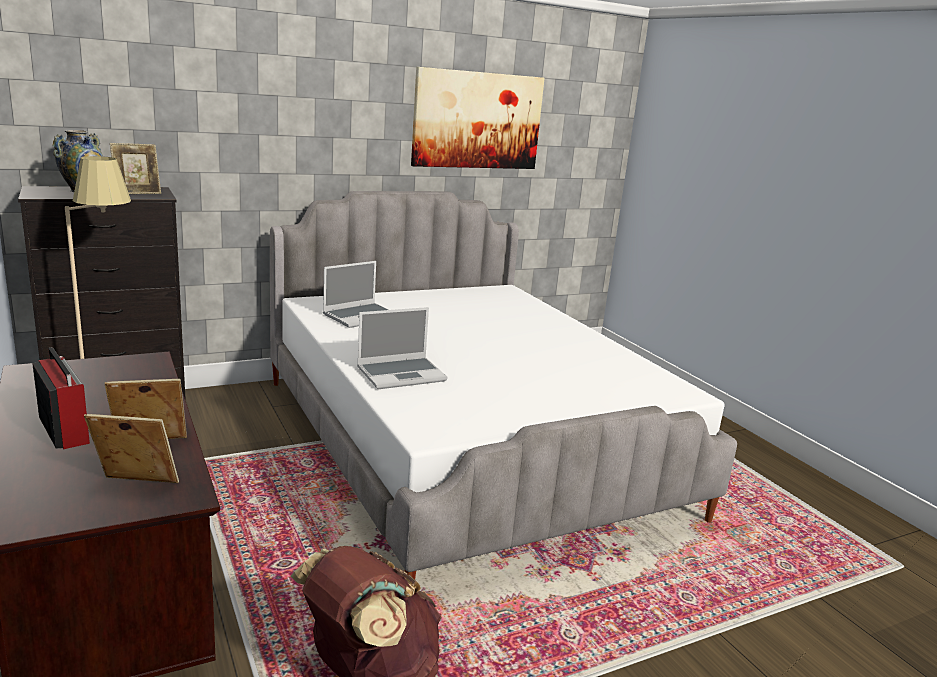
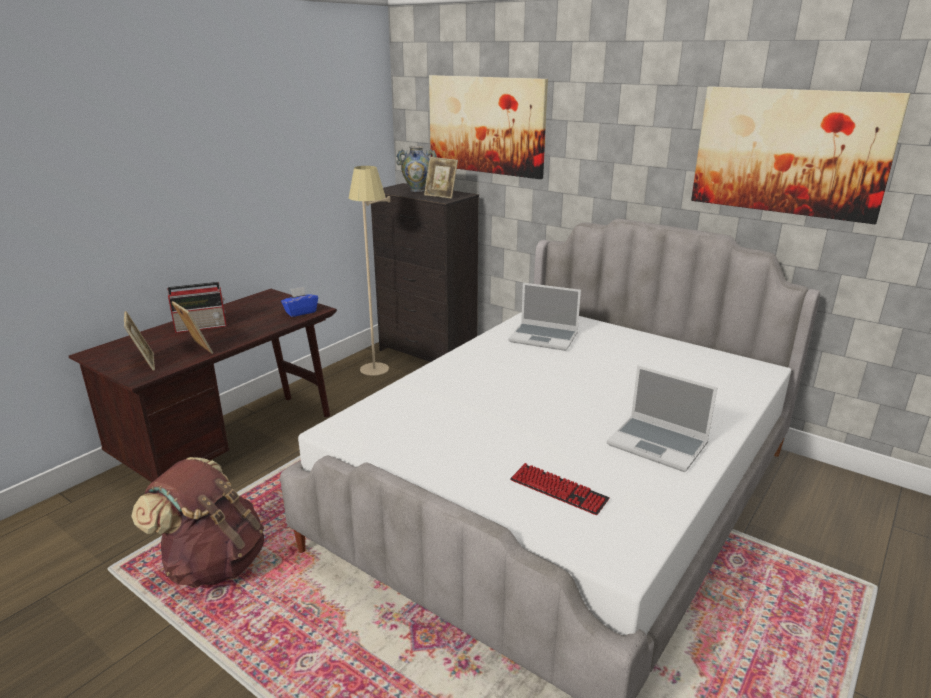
camera: 65 degrees right, 5 degrees up
(64, 429) = (202, 326): radio -> radio turned 45 degrees clockwise
(142, 368) = (300, 312): none -> blue tissue box
(167, 101) = (486, 125): none -> picture
(402, 374) = (442, 388): laptop -> laptop (658, 444)
(603, 385) = (558, 490): none -> keyboard

